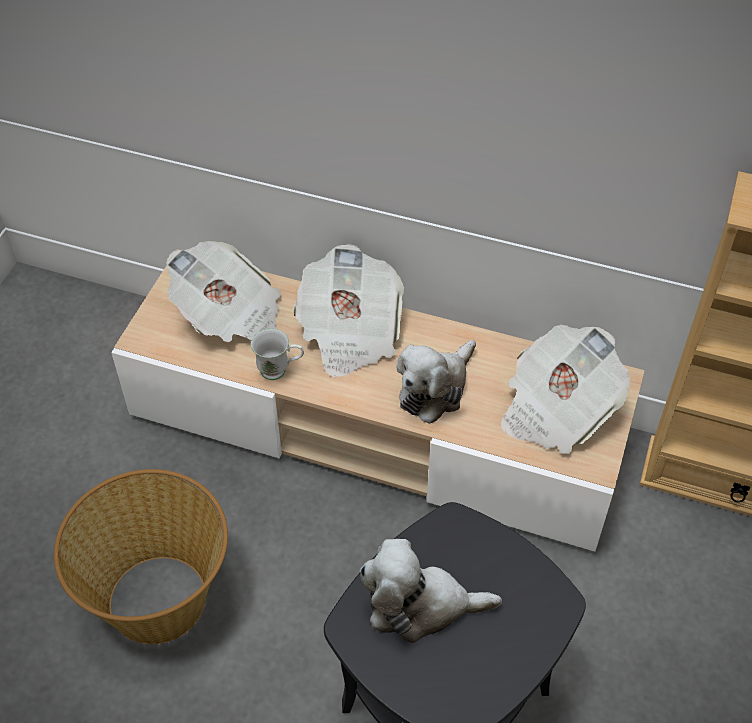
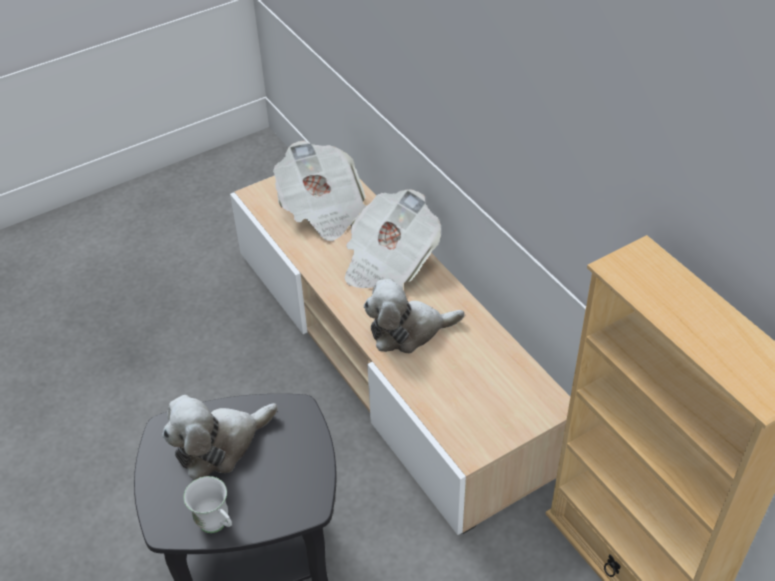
camera: 40 degrees right, 5 degrees down
(159, 598) = (151, 375): basket -> none
(280, 371) = (317, 261): white mug -> white mug (217, 526)
(420, 605) = (219, 445): plush toy -> plush toy turned 75 degrees counterclockwise
(556, 409) = (481, 395): newspaper -> none

